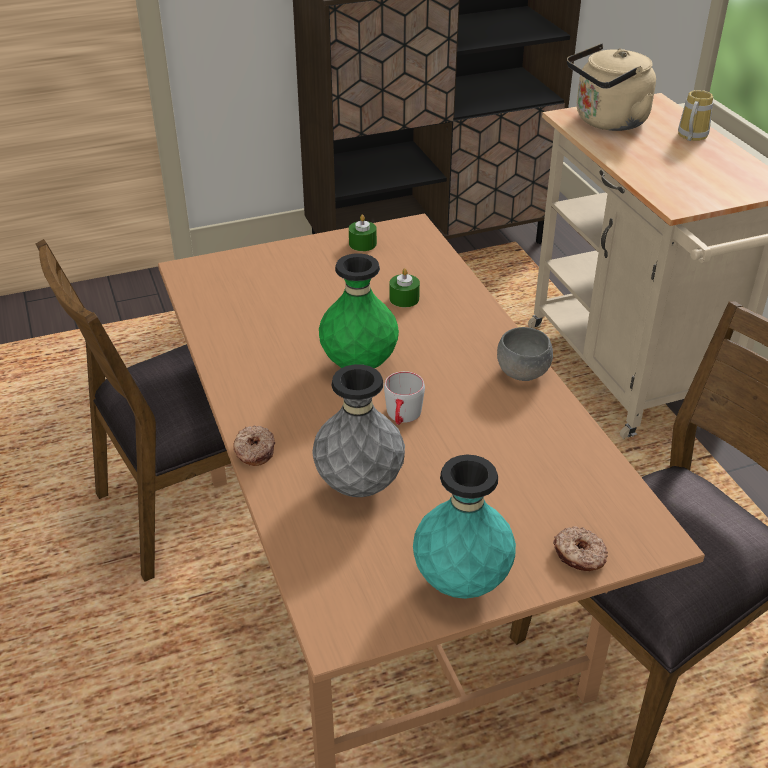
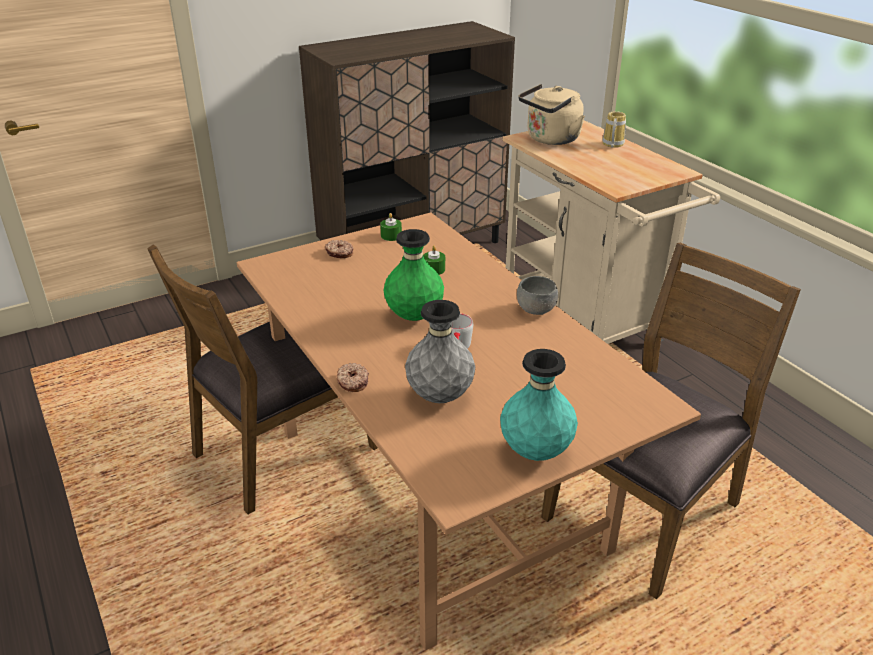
camera: 10 degrees left, 5 degrees down
(579, 555) = (614, 424): donut -> donut (339, 253)

